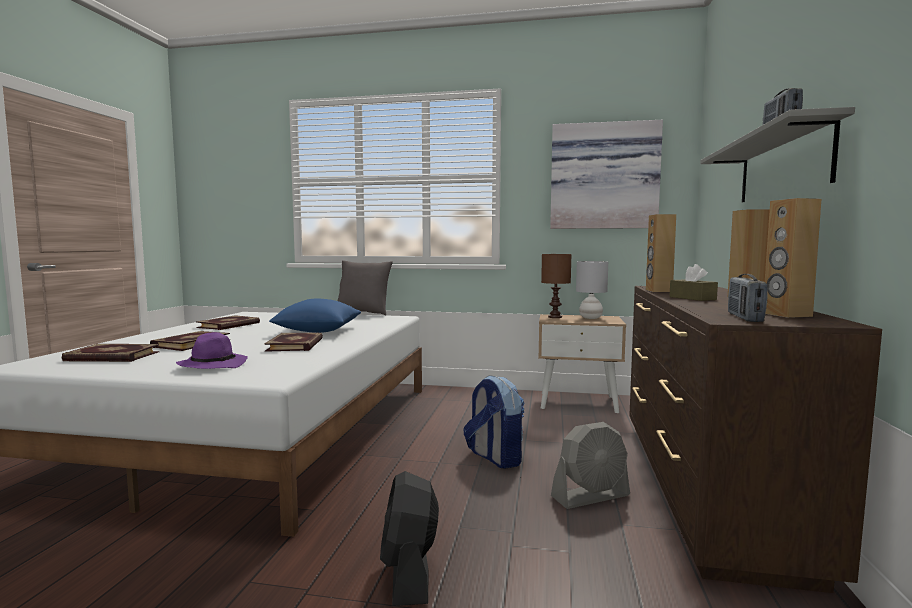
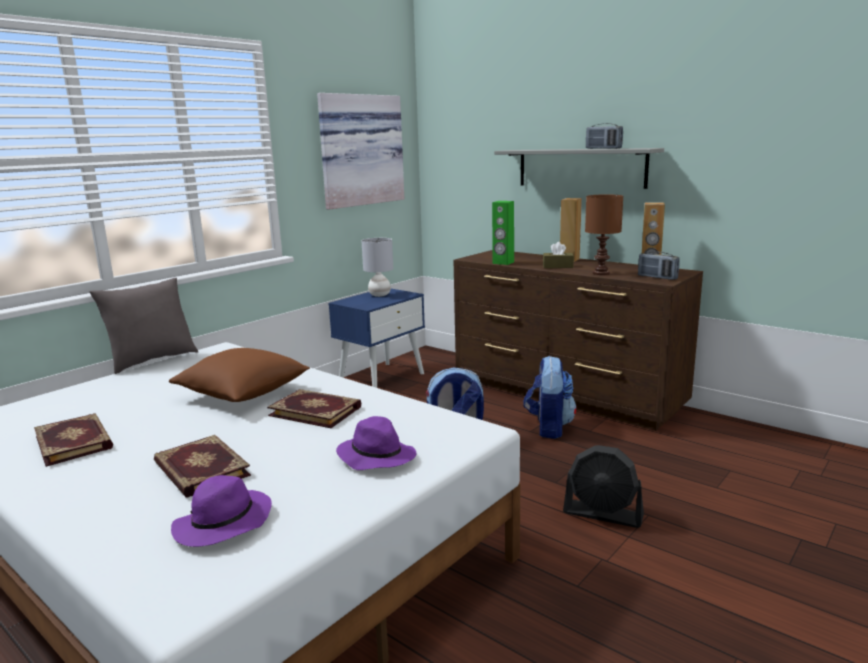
camera: 60 degrees left, 10 degrees up
(112, 357) = (223, 524): book -> purple hat
(317, 331) = (243, 394): blue pillow -> brown pillow
(555, 317) = (355, 302): brown table lamp -> brown table lamp (601, 273)
(578, 402) = (381, 378): beige nightstand -> blue nightstand
(591, 496) = (548, 427): grey fan -> backpack
(658, 291) = (503, 263): brown speaker -> green speaker

